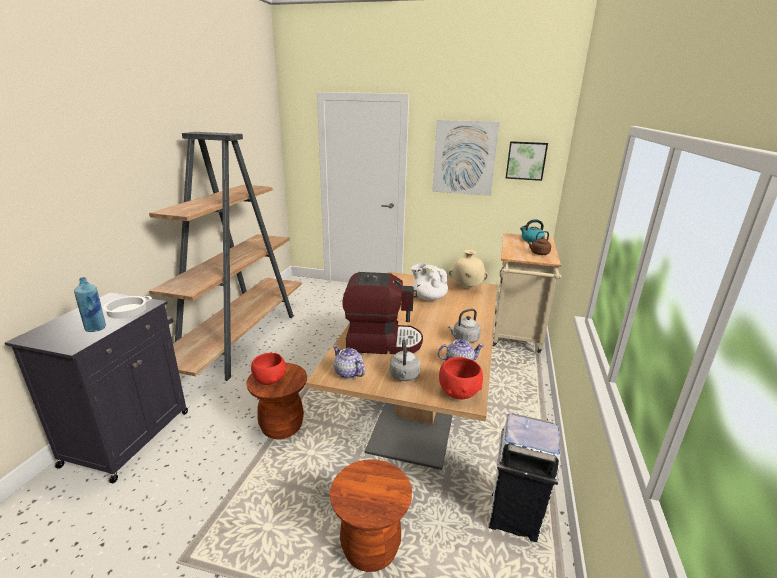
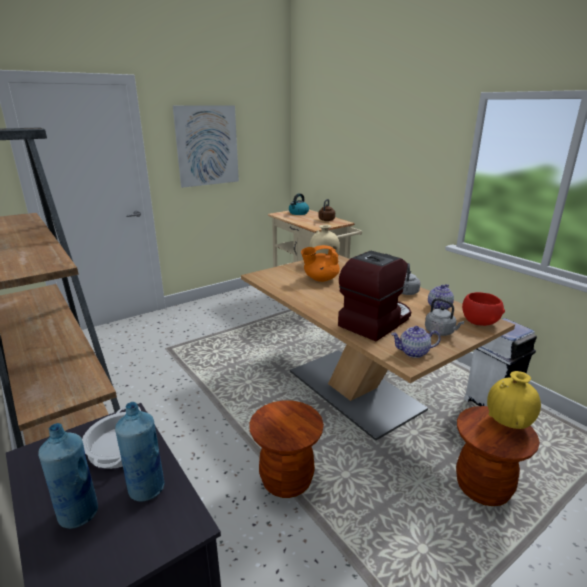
camera: 50 degrees left, 0 degrees up
(74, 322) = (79, 513): none -> blue bottle
(270, 379) = (283, 428): red bowl -> none
(387, 496) = (508, 424): none -> yellow vase
(428, 297) = (320, 279): white teapot -> orange teapot
(526, 160) = (261, 142): picture -> none

